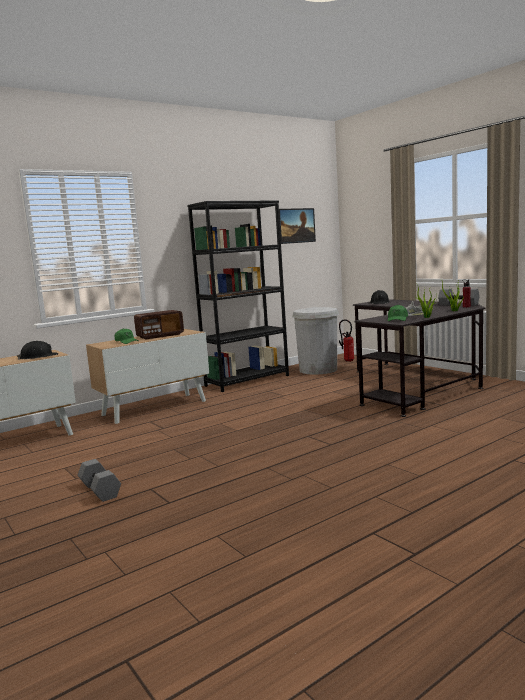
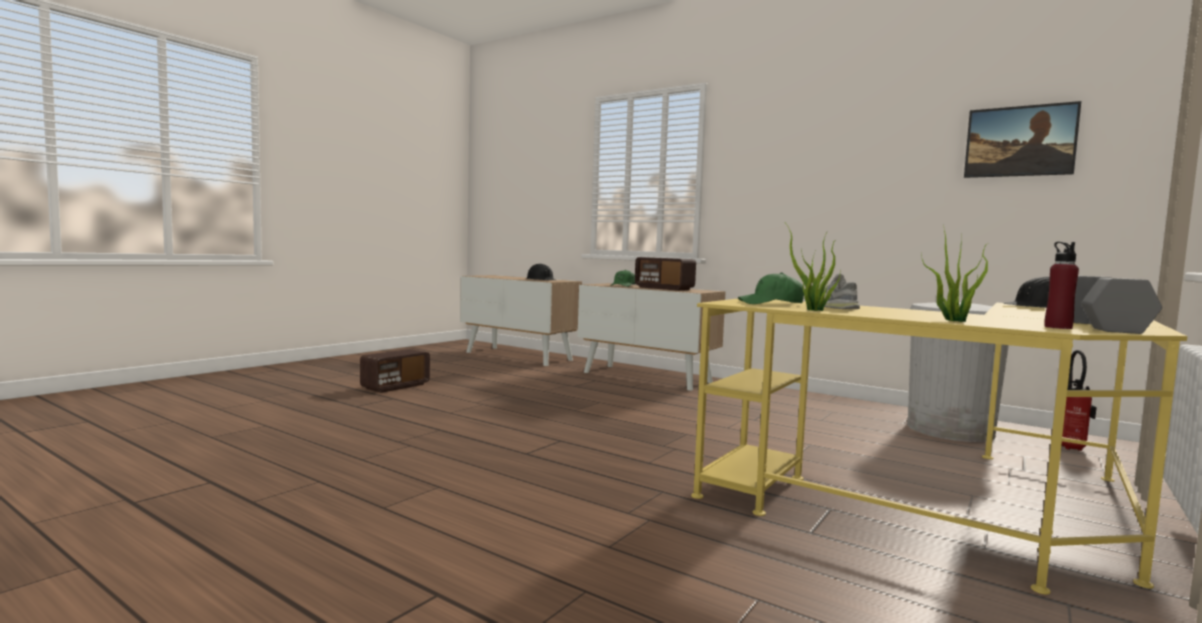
camera: 70 degrees right, 5 degrees down
(99, 490) = (395, 386): grey dumbbell -> radio
(247, 380) = (813, 399): black bookcase -> none
(416, 385) = (955, 509): black desk -> yellow desk

